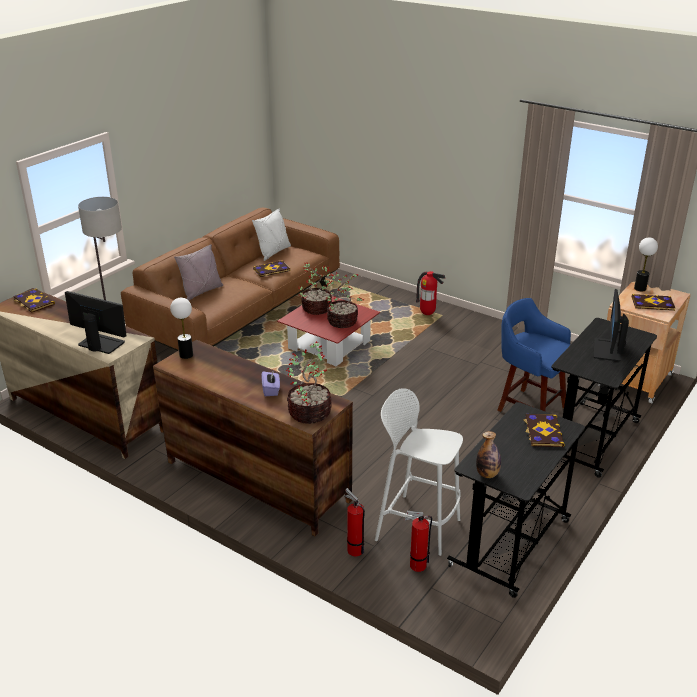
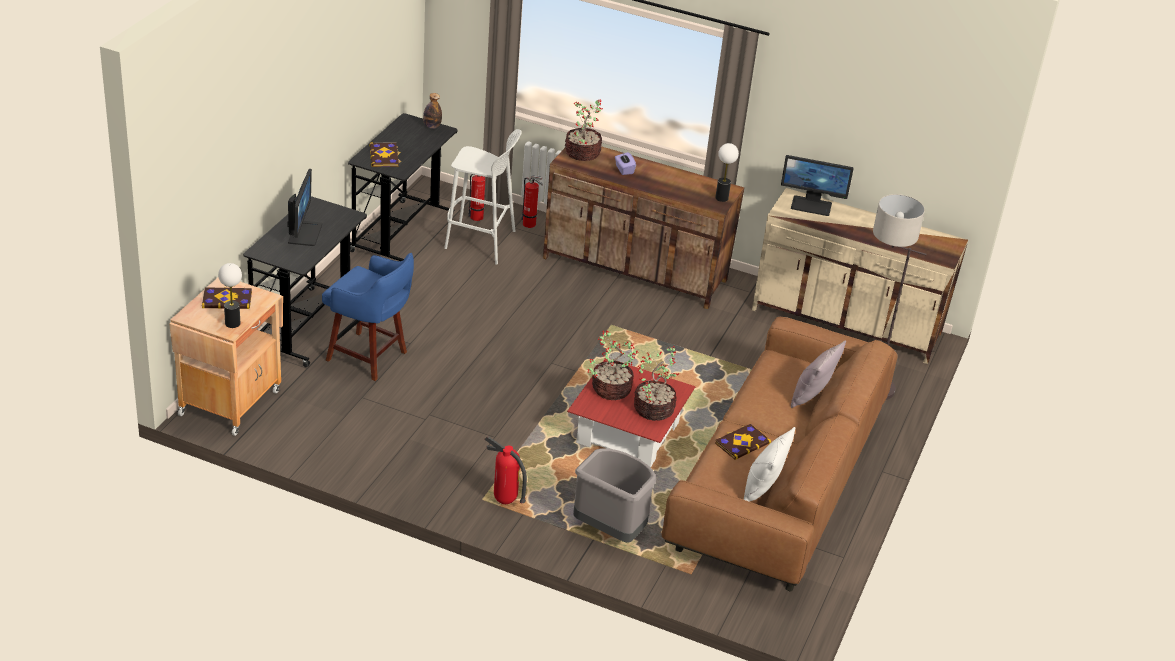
camera: 165 degrees right, 5 degrees up
(33, 302) = (930, 250): book -> none
(363, 297) = (610, 530): none -> grey trash can

